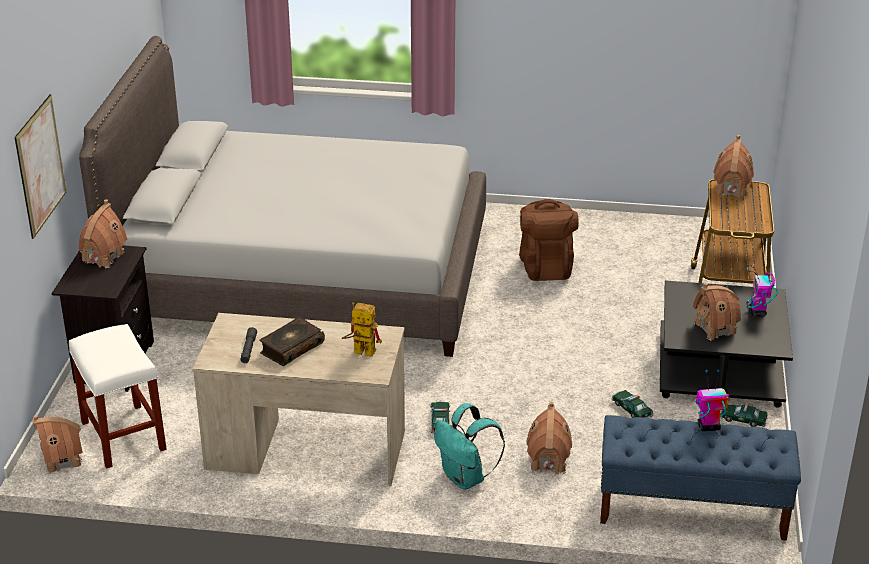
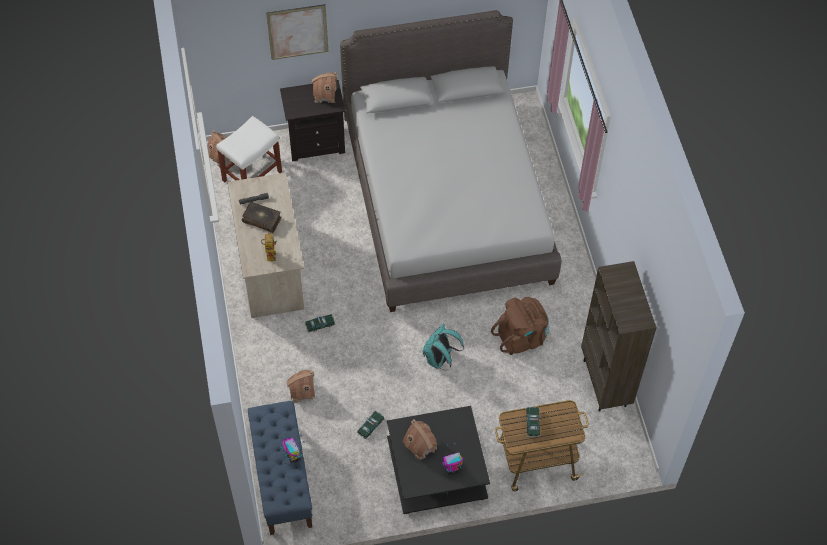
camera: 70 degrees right, 25 degrees up
(466, 478) = (271, 353): turquoise backpack -> turquoise backpack (440, 359)
(637, 226) = (605, 383): none -> brown bookcase
(731, 189) = (564, 416): toy house -> none
(743, 419) = (384, 493): toy car -> toy car (532, 423)

